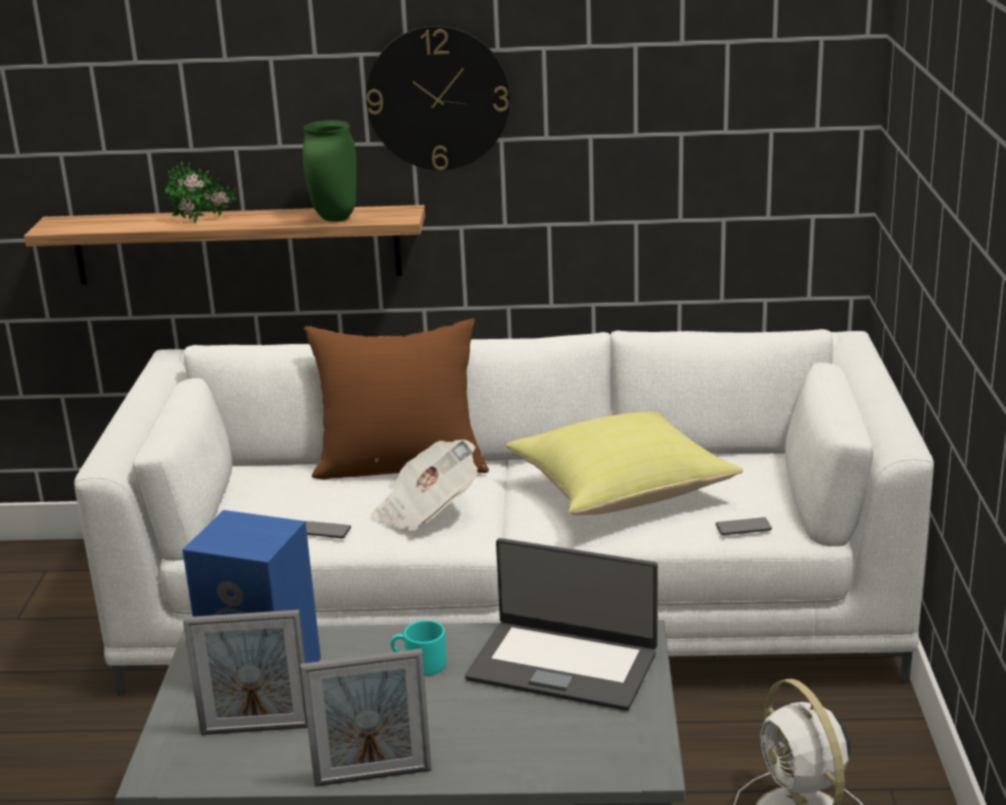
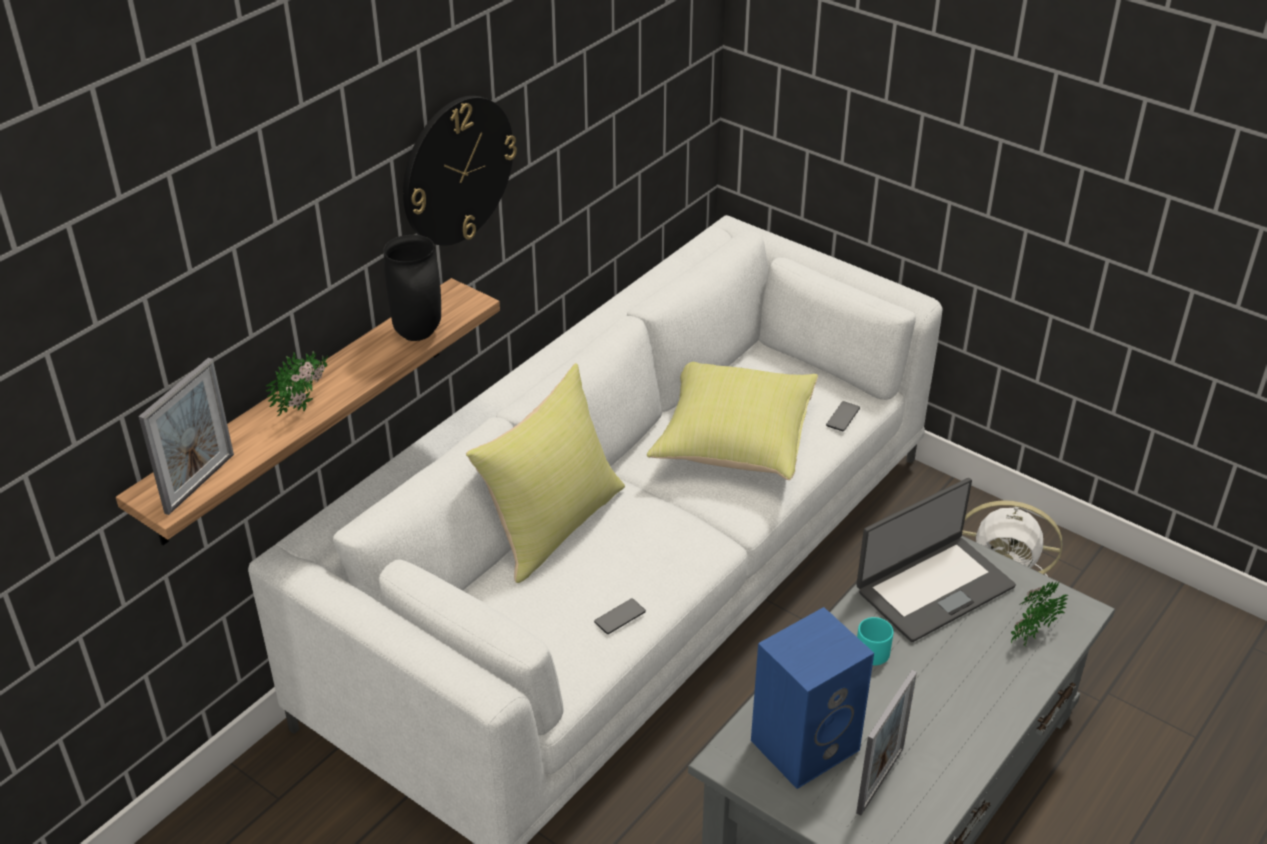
camera: 55 degrees left, 15 degrees up
(334, 218) = (416, 334): green vase -> black vase
(373, 776) = (991, 743): picture frame -> picture frame (200, 483)
(401, 465) = (553, 525): brown pillow -> yellow pillow
(426, 511) = (651, 547): newspaper -> none
(565, 746) = (1030, 635): none -> potted plant

